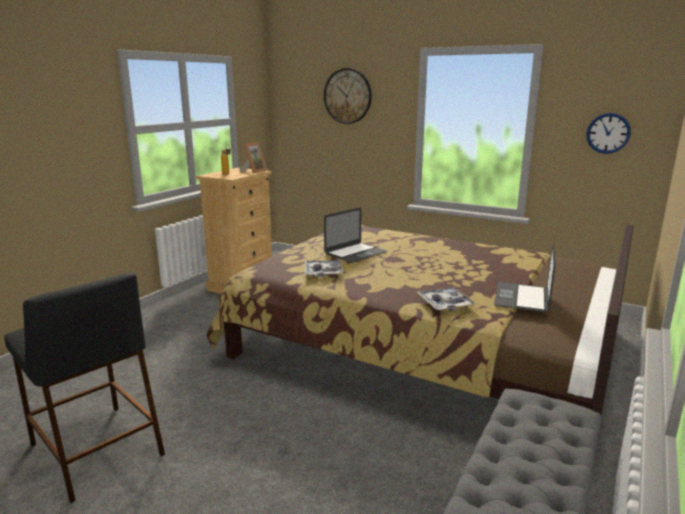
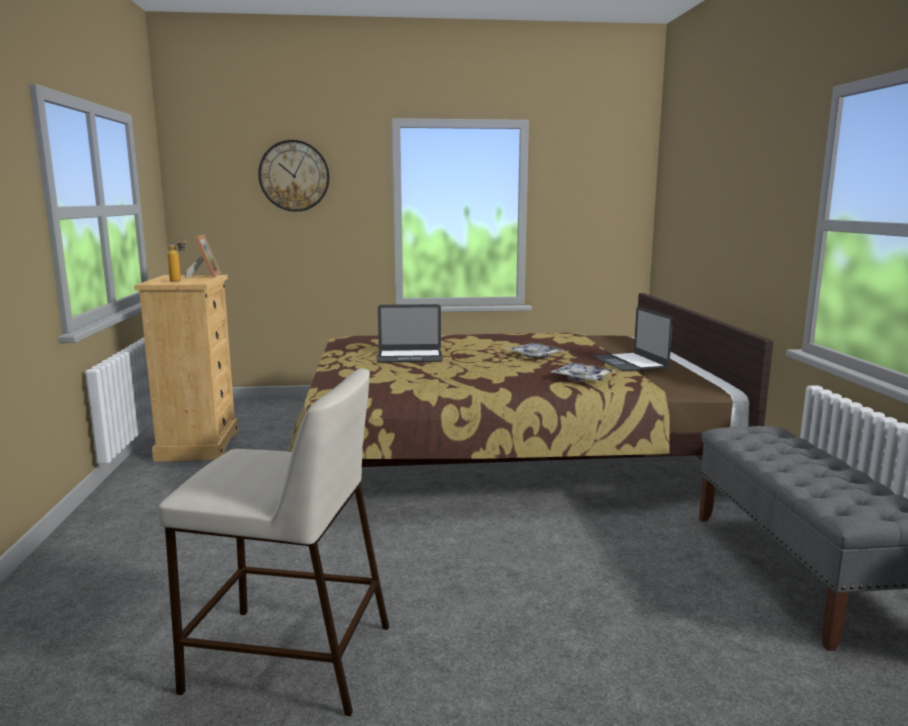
camera: 35 degrees left, 5 degrees down
(95, 449) = (287, 658): black stool -> beige stool
(323, 272) = (415, 377): tray -> tray (534, 355)
(355, 253) = (410, 356): laptop -> laptop turned 75 degrees clockwise
(608, 133) = (596, 209): wall clock -> none

